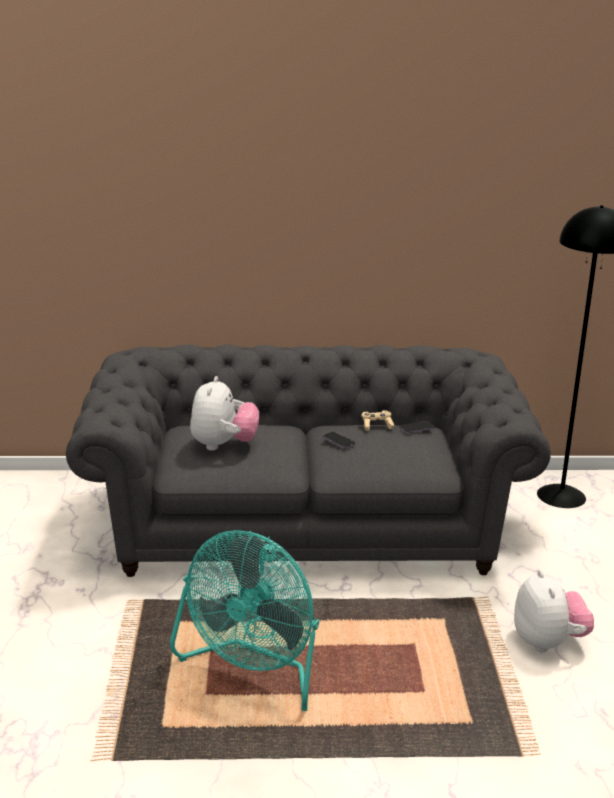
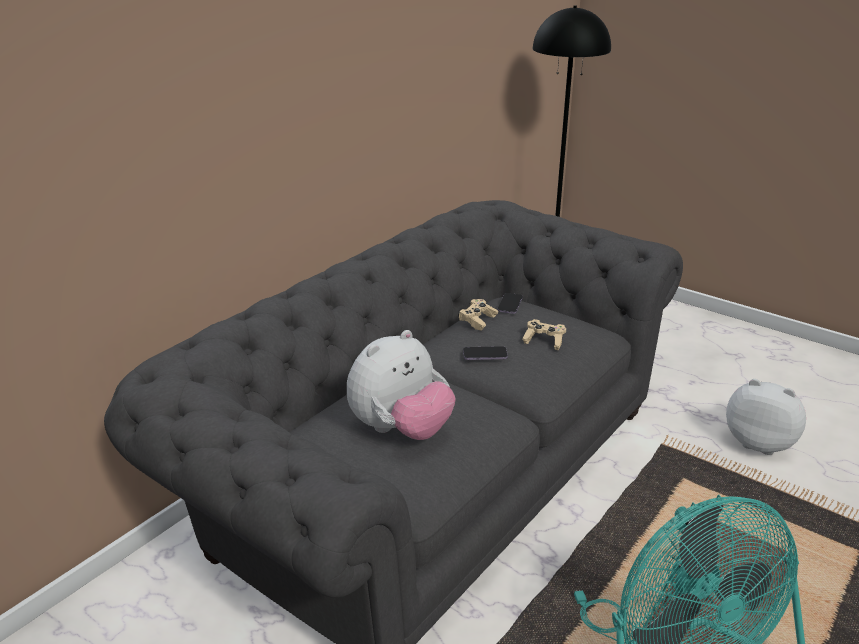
camera: 50 degrees left, 5 degrees up
(223, 445) = (401, 430): plush toy -> plush toy turned 90 degrees clockwise
(387, 453) = (544, 341): none -> beige game controller

